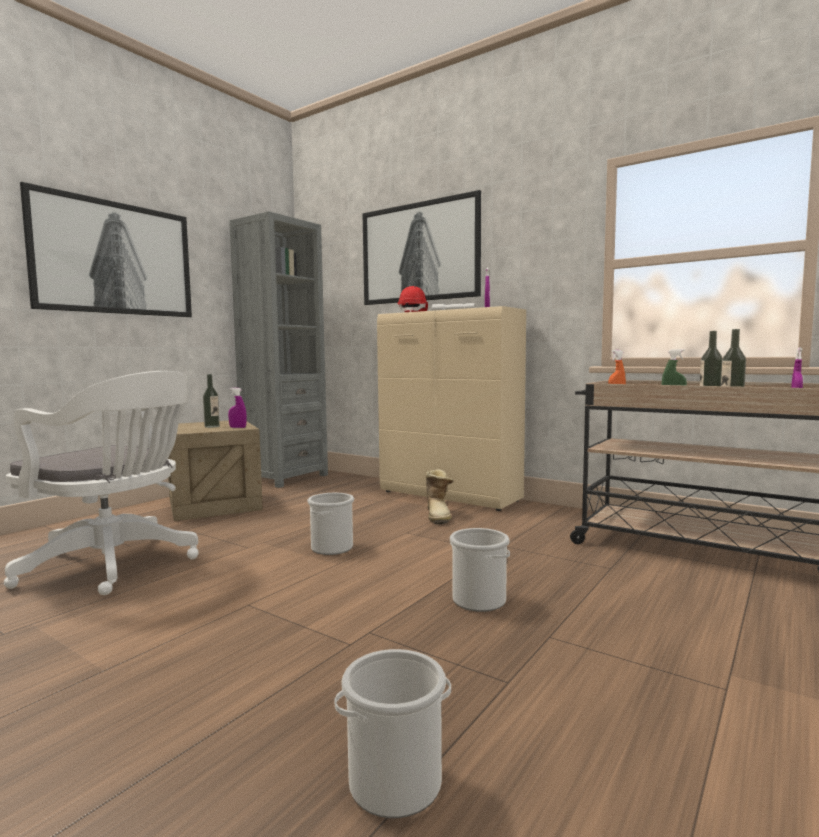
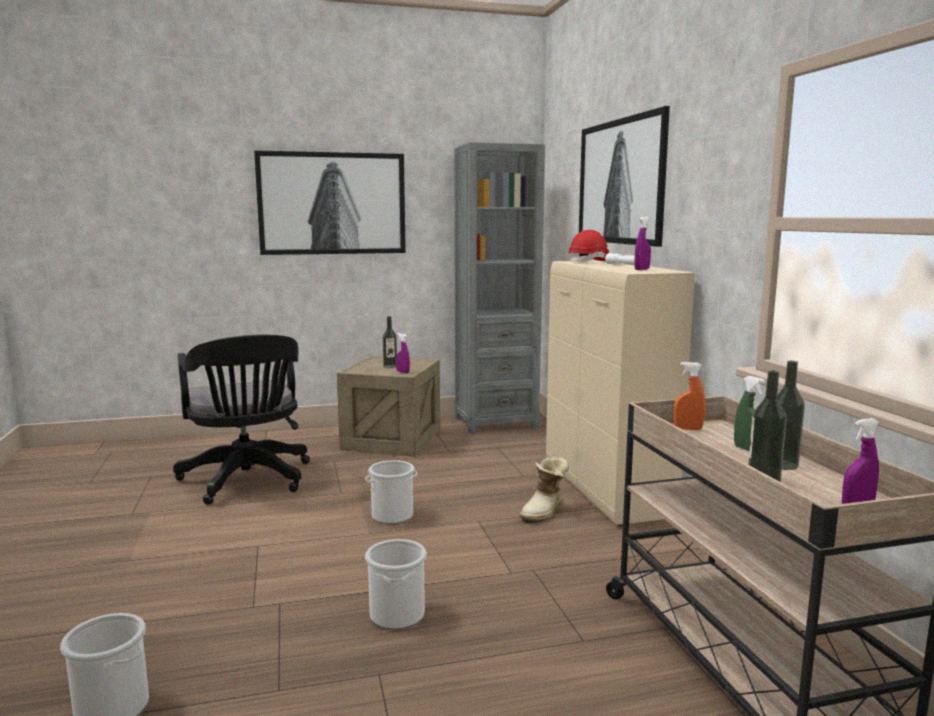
camera: 40 degrees right, 5 degrees up
(116, 565) = (248, 481): white office chair -> black office chair

